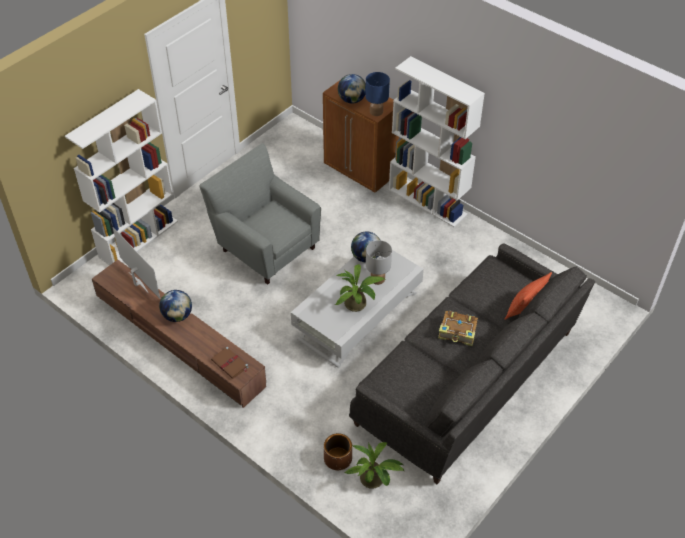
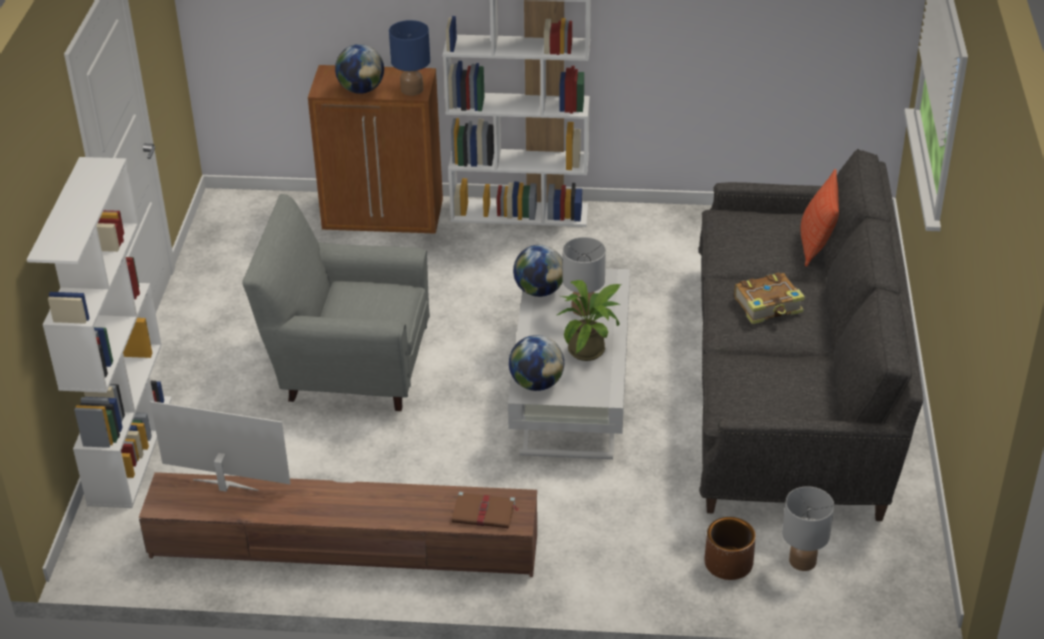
camera: 35 degrees left, 10 degrees down
(177, 316) = (336, 495): globe -> globe (536, 384)
(374, 480) = (802, 561): potted plant -> grey table lamp

